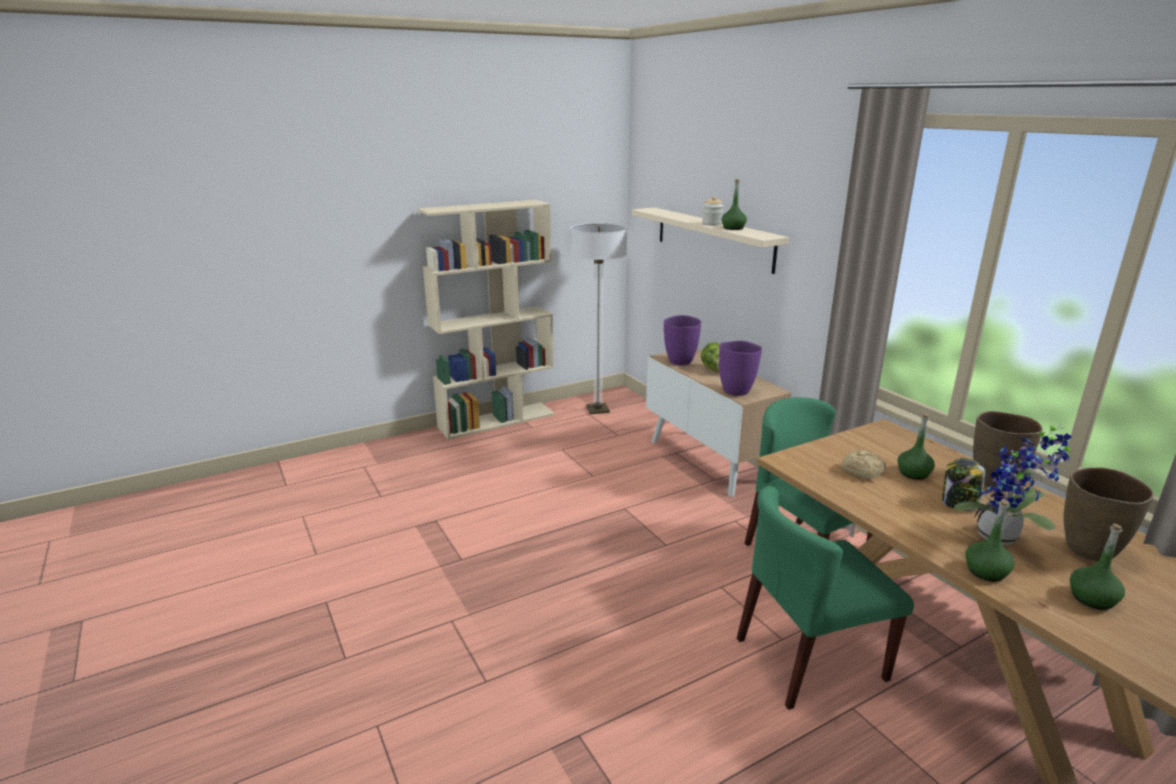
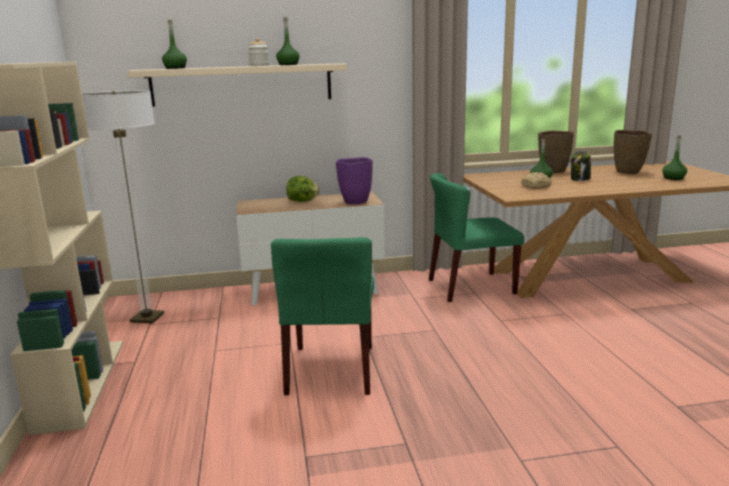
camera: 70 degrees left, 5 degrees down
(680, 361) = (268, 207): purple vase -> none
(810, 660) = (587, 310): green chair -> green chair (331, 370)
(986, 572) = (654, 186): green bottle -> green bottle (175, 68)
(1002, 538) = (618, 179): potted plant -> none

